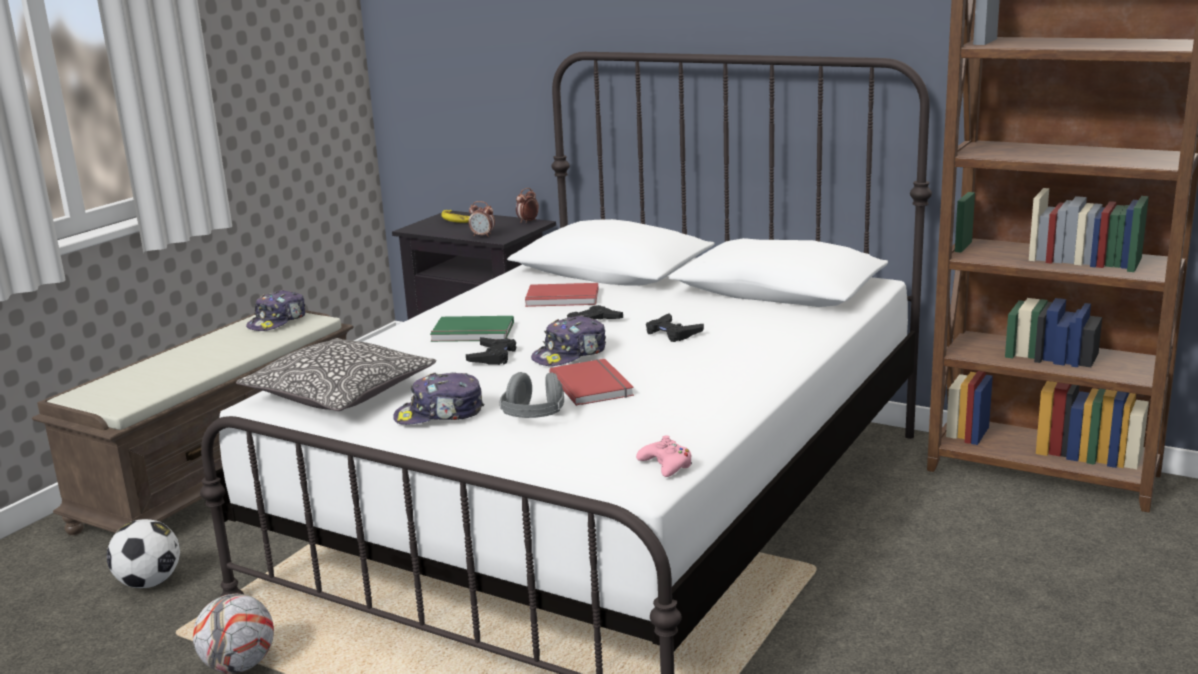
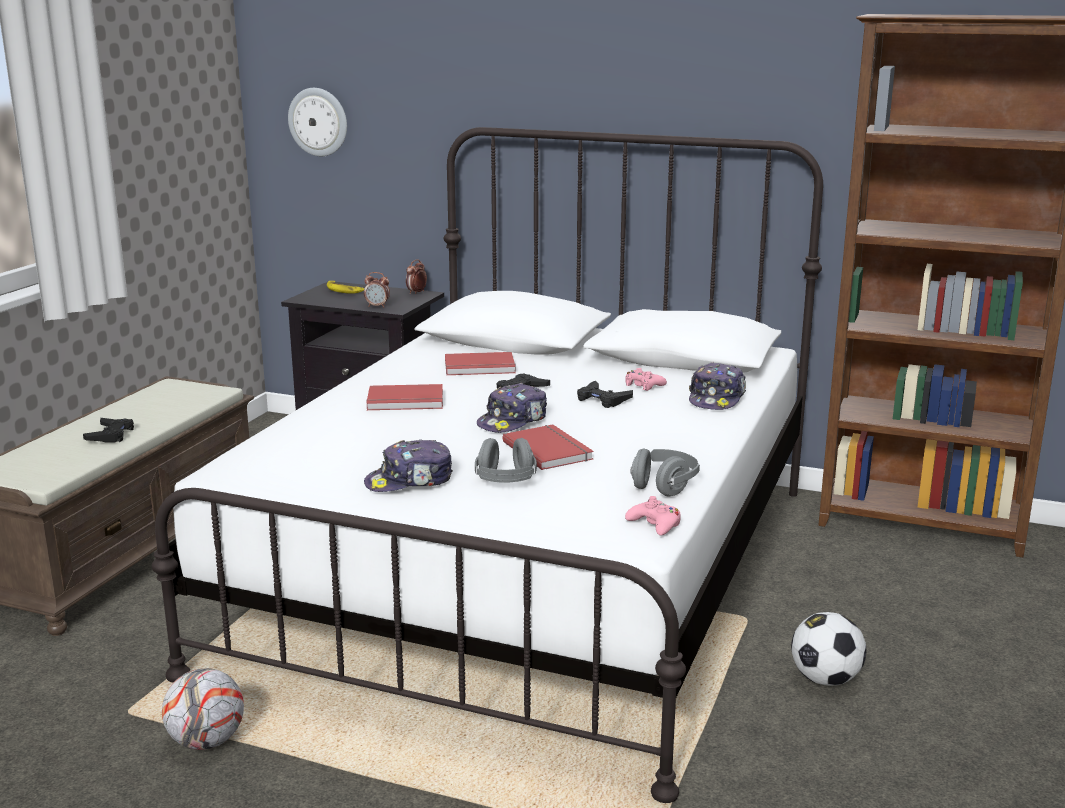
camera: 10 degrees left, 0 degrees up
(149, 583) = (82, 663): football -> football (825, 679)
(278, 321) = (178, 392): cap -> cap (716, 398)
(340, 394) = (298, 463): pillow -> none
(433, 50) = (318, 122): none -> wall clock
(473, 333) = (405, 401): green book -> red book
(493, 356) = (437, 424): black game controller -> black game controller (111, 435)
(694, 425) = (663, 486): none -> grey headphones
(722, 318) = (643, 385): none -> pink game controller

